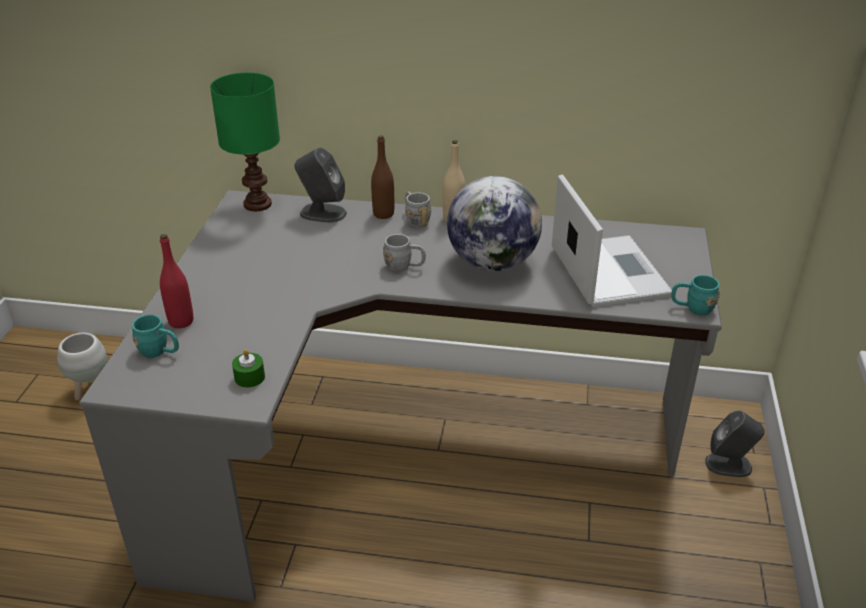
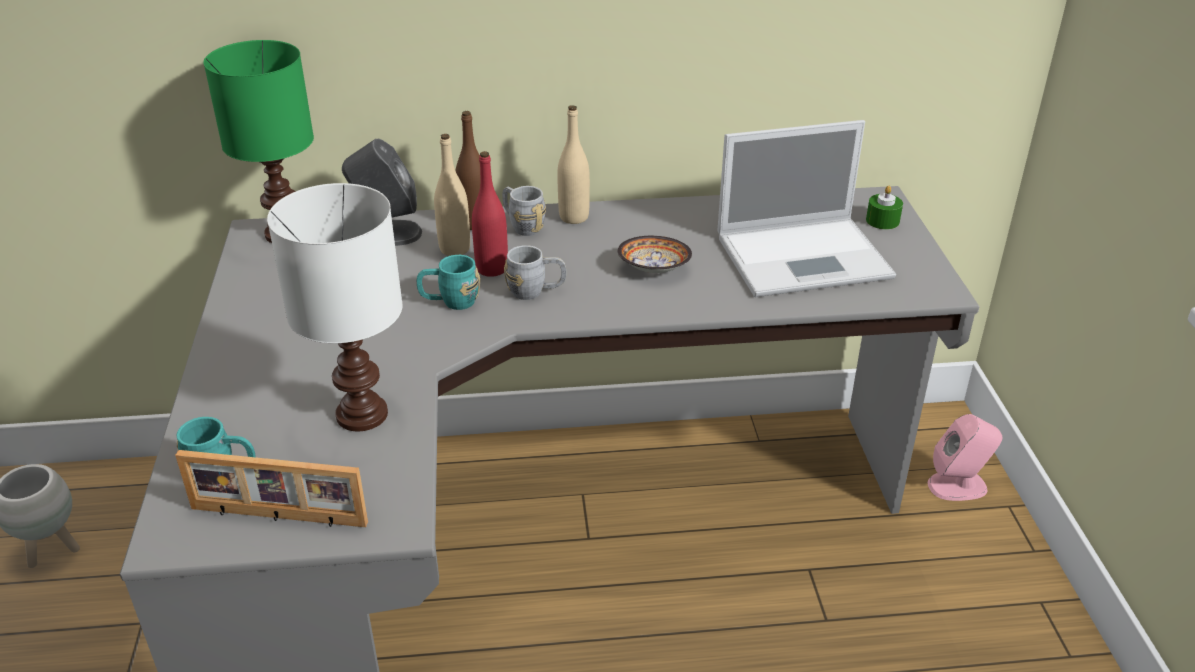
camera: 15 degrees left, 0 degrees up
(181, 321) = (238, 420): red bottle -> red bottle (492, 269)
(181, 385) = (278, 517): none -> picture frame
(249, 377) = (379, 486): green candle -> green candle (882, 221)
(256, 331) = (360, 416): none -> white table lamp
(363, 230) = (455, 249): none -> beige bottle
(492, 263) = (652, 268): globe -> bowl
(607, 270) = (806, 256): laptop -> laptop turned 105 degrees clockwise
(692, 308) = (934, 288): turquoise mug -> turquoise mug (450, 301)
(729, 465) = (958, 486): grey speaker -> pink speaker

